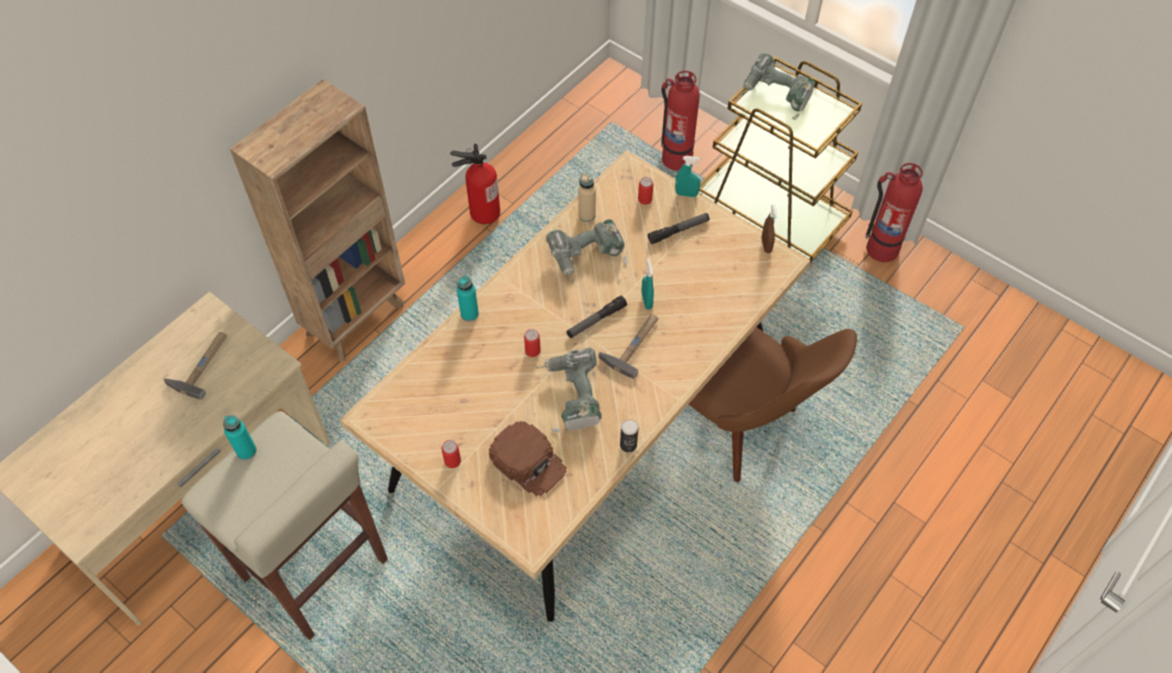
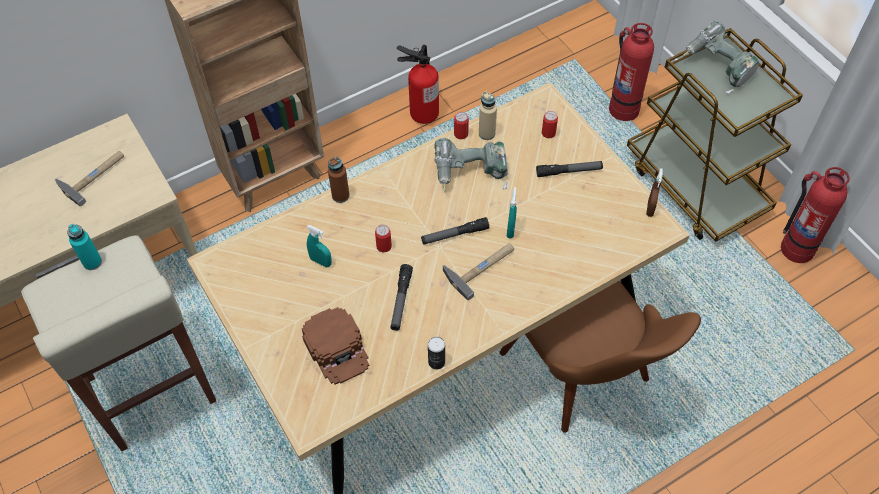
camera: 20 degrees right, 0 degrees up
(452, 461) = (269, 326): can -> can (461, 134)
(469, 314) = (340, 196): turquoise bottle -> brown bottle
(570, 397) = (401, 300): power drill -> flashlight
(686, 194) = (591, 138): turquoise spray bottle -> turquoise spray bottle (321, 261)

